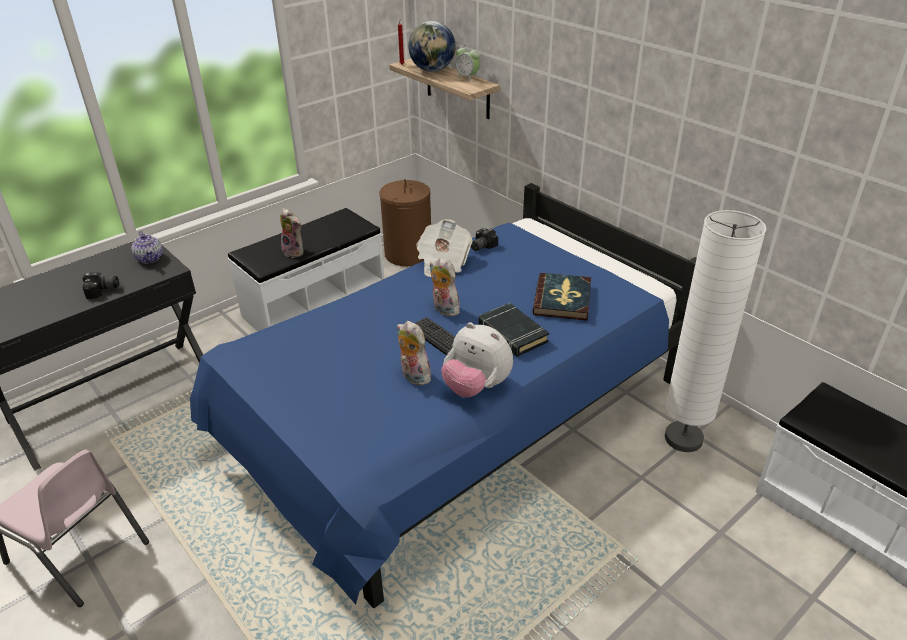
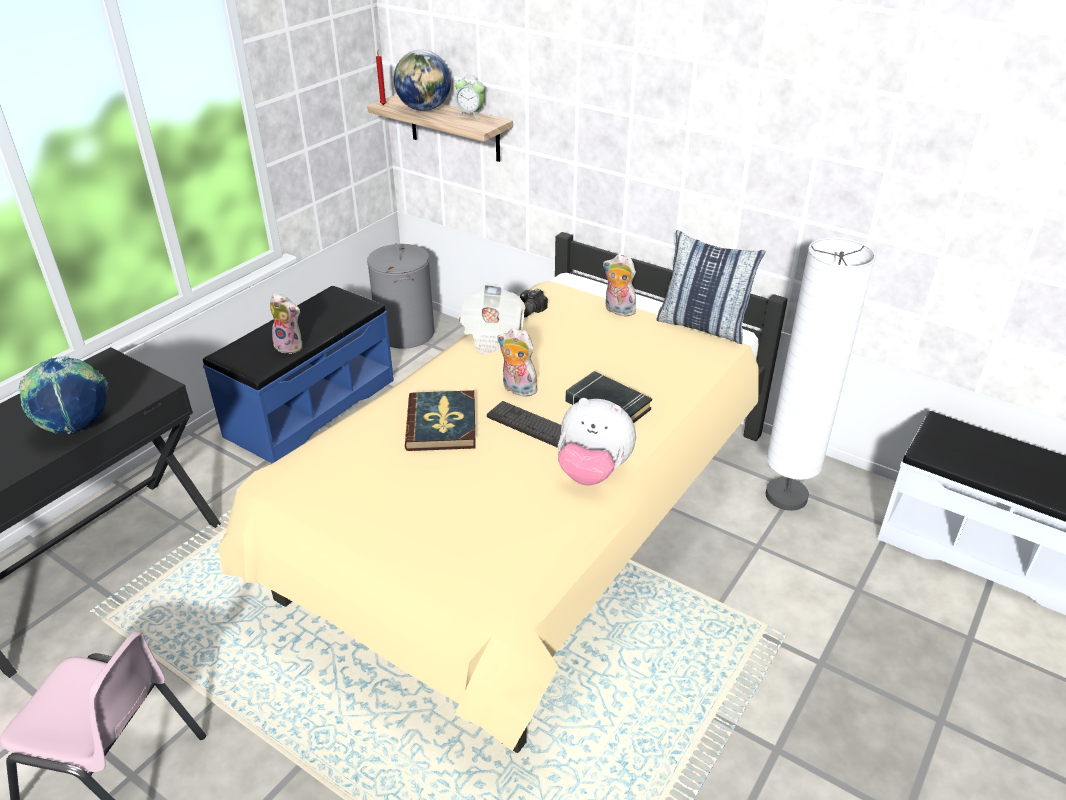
camera: 15 degrees left, 0 degrees up
(103, 291) = (77, 426): camera -> globe
(150, 258) = (123, 377): teapot -> none
(314, 303) = (310, 407): white bench -> blue bench
(408, 254) = (406, 333): brown laundry basket -> grey laundry basket
(413, 376) = (515, 472): plush toy -> plush toy (618, 311)
(454, 422) = (531, 521): blue bed -> beige bed
(563, 299) = (646, 359): book -> book (442, 424)
(626, 277) = (703, 326): none -> pillow

